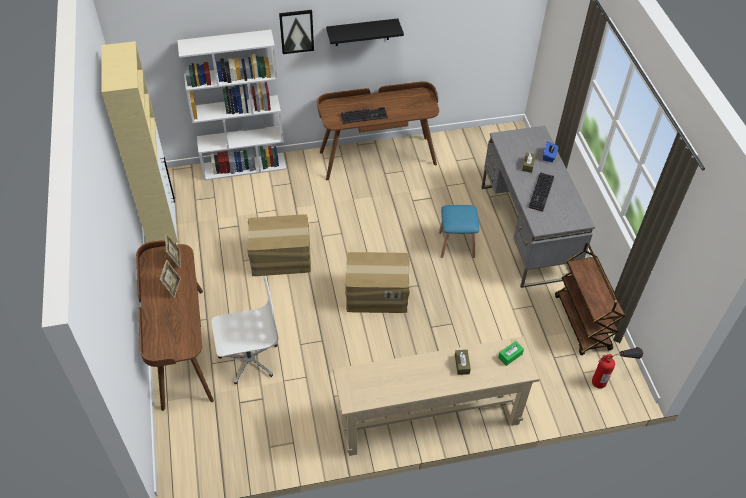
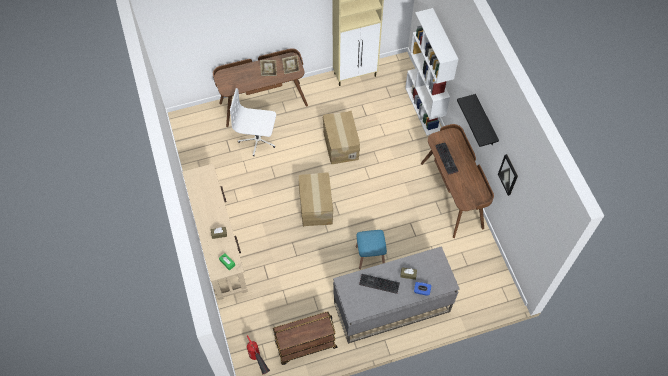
camera: 85 degrees right, 10 degrees up
(249, 359) = (257, 140): white office chair -> white office chair turned 120 degrees clockwise
(296, 31) = (466, 76): picture -> picture (508, 174)

